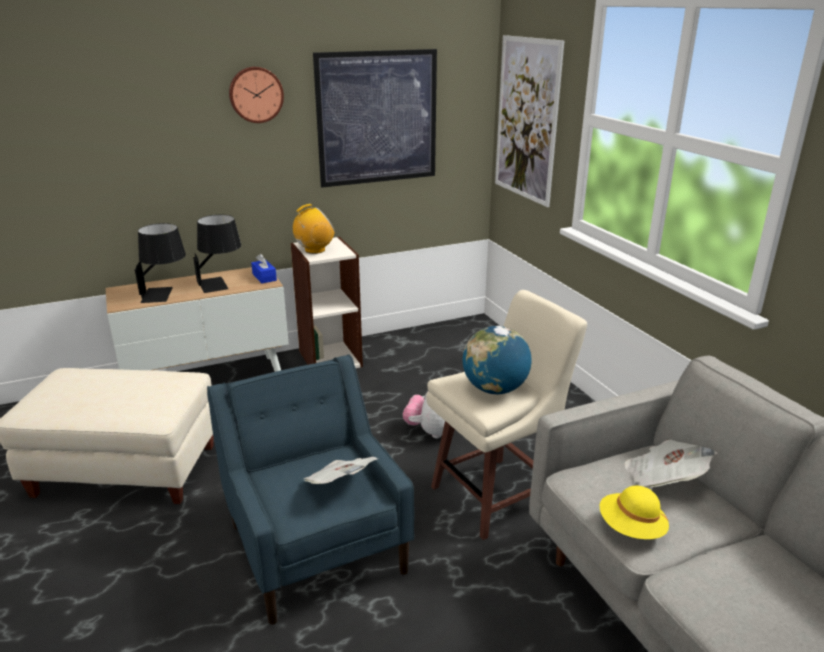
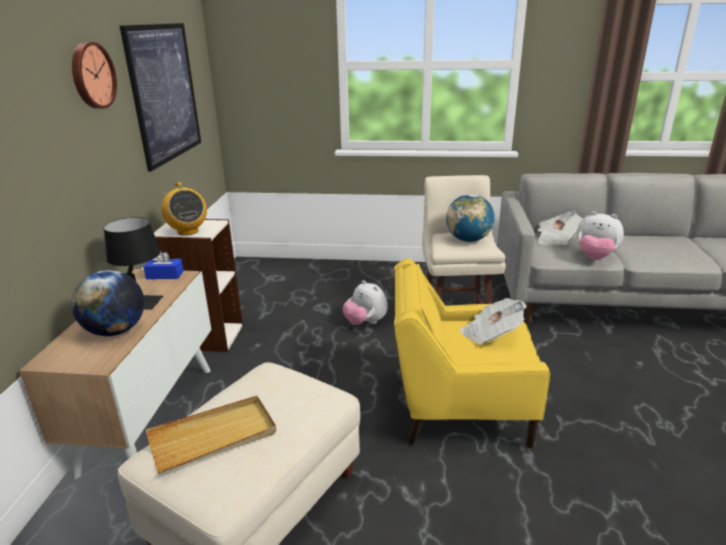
camera: 60 degrees left, 0 degrees up
(89, 384) = (213, 437): none -> beige tray
(165, 294) = (116, 331): black table lamp -> globe
(314, 250) = (187, 231): radio -> radio turned 150 degrees clockwise
(316, 545) = (458, 407): blue armchair -> yellow armchair
(526, 119) = (264, 78): picture -> none
(631, 528) = (594, 258): yellow hat -> plush toy

